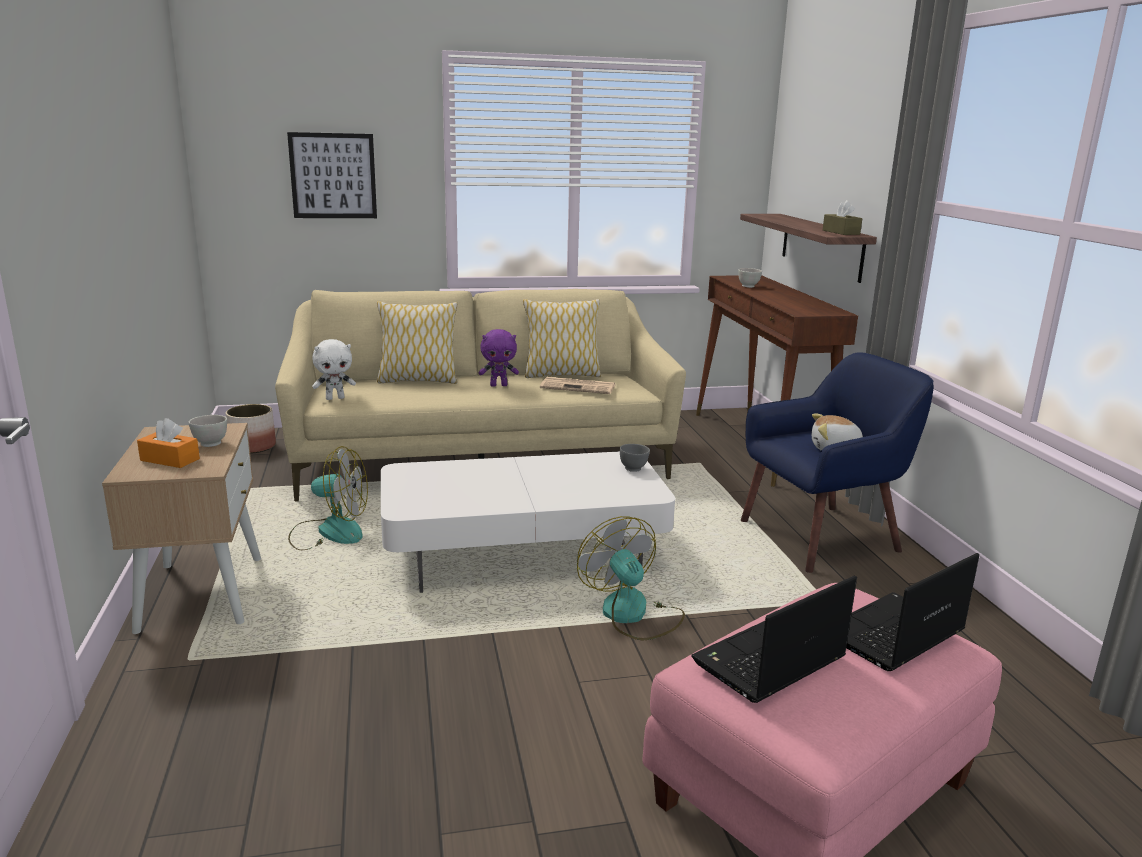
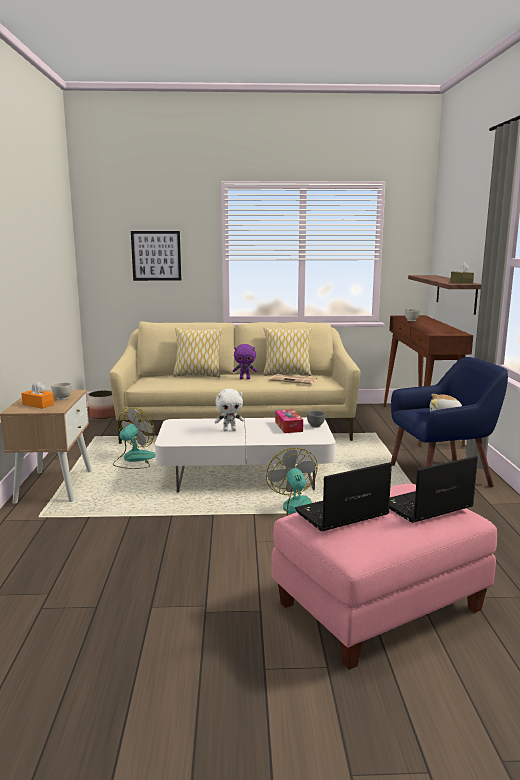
camera: 10 degrees right, 5 degrees down
(329, 532) = (134, 460): fan -> fan turned 75 degrees counterclockwise
(335, 398) = (146, 383): white plush toy -> white plush toy (229, 430)
(591, 471) = (288, 426): none -> tissue box

